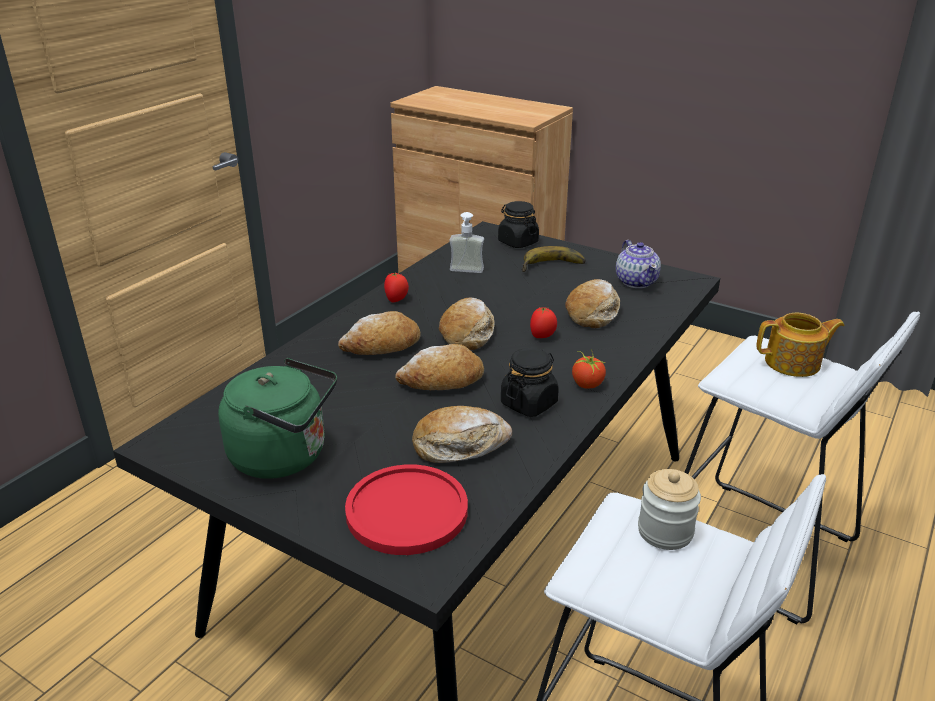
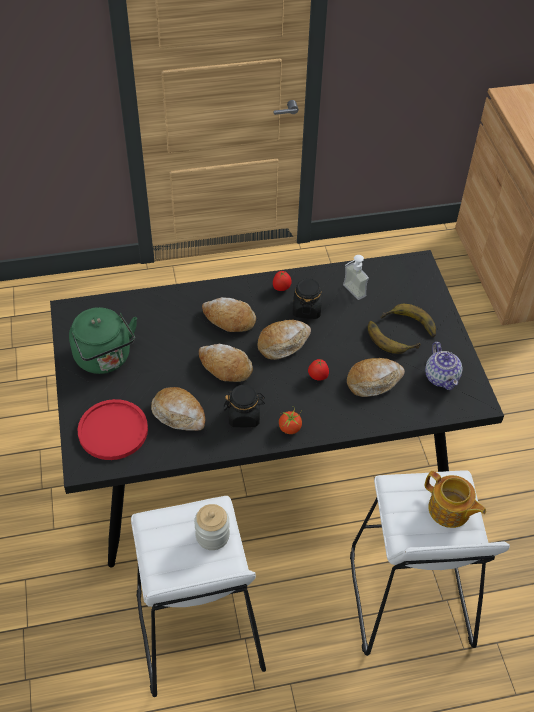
camera: 45 degrees right, 20 degrees up
(517, 242) = (422, 287): black jar -> black jar (306, 309)
(553, 280) = (391, 337): none -> banana
(636, 281) = (441, 377): teapot -> teapot turned 45 degrees counterclockwise

